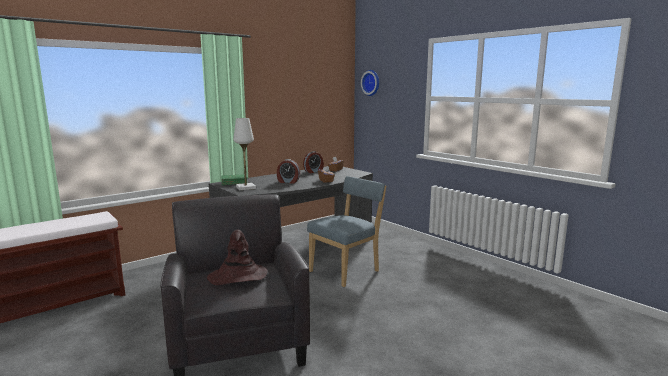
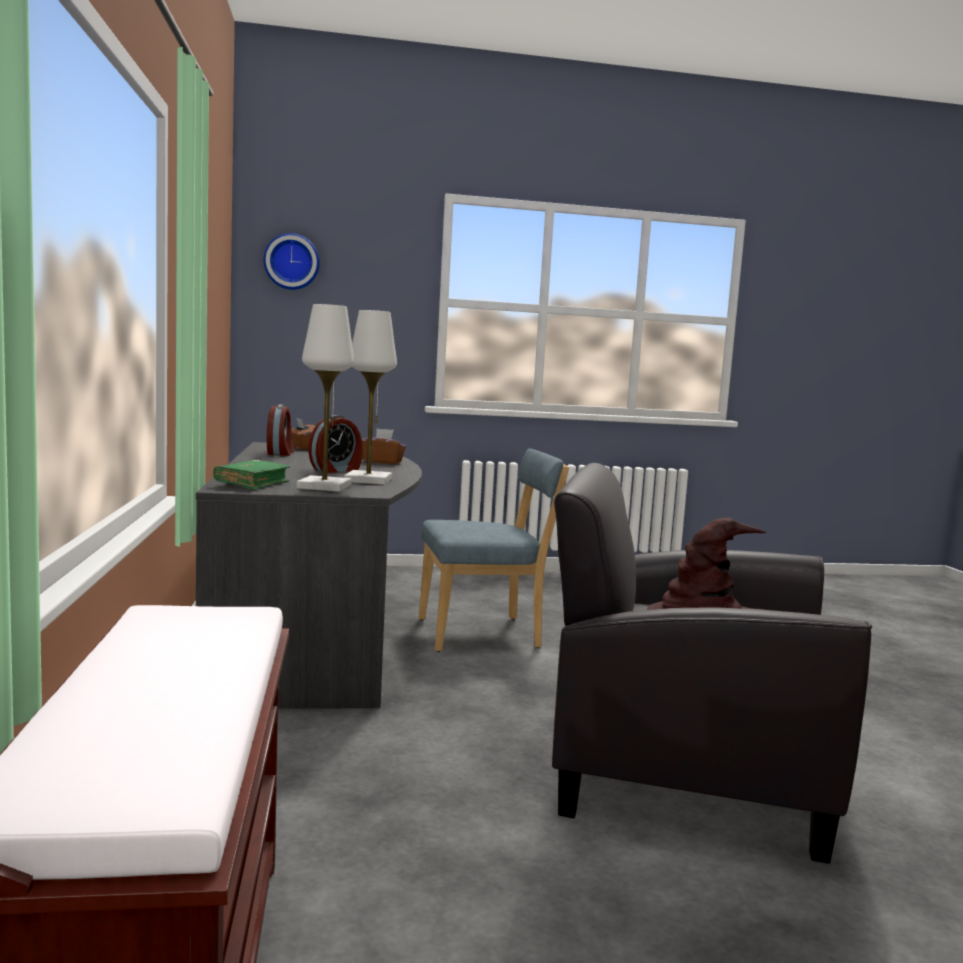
camera: 60 degrees left, 5 degrees down
(273, 188) = (368, 480): none -> white table lamp
(347, 271) = (485, 633): blue chair -> blue chair turned 90 degrees clockwise

